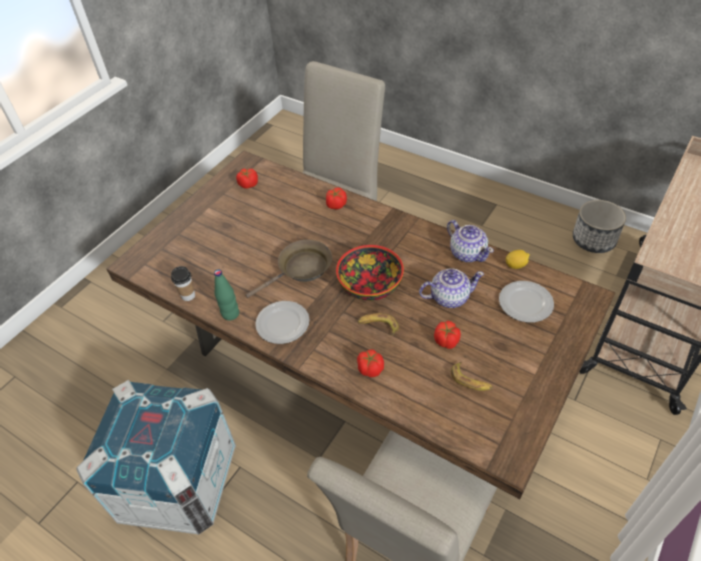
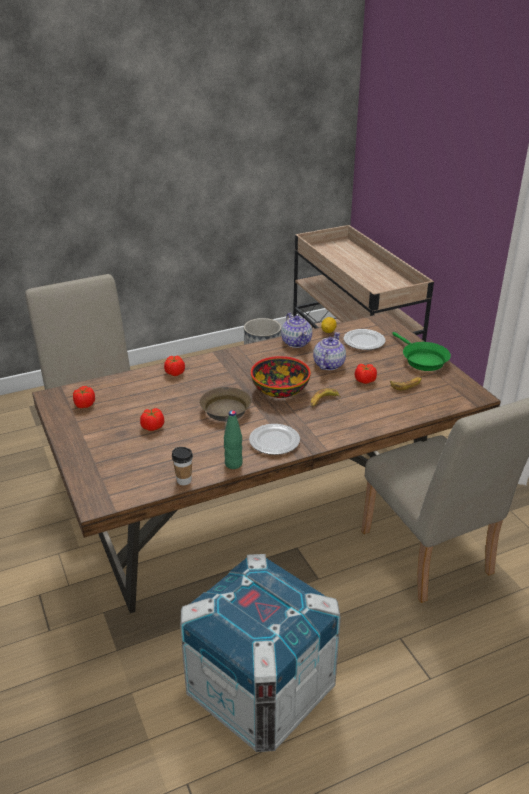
camera: 60 degrees left, 15 degrees down
(370, 369) = (359, 418): tomato -> tomato (152, 427)
(467, 253) = (296, 342): teapot -> teapot turned 75 degrees clockwise
(540, 372) = (422, 359): none -> green frying pan

